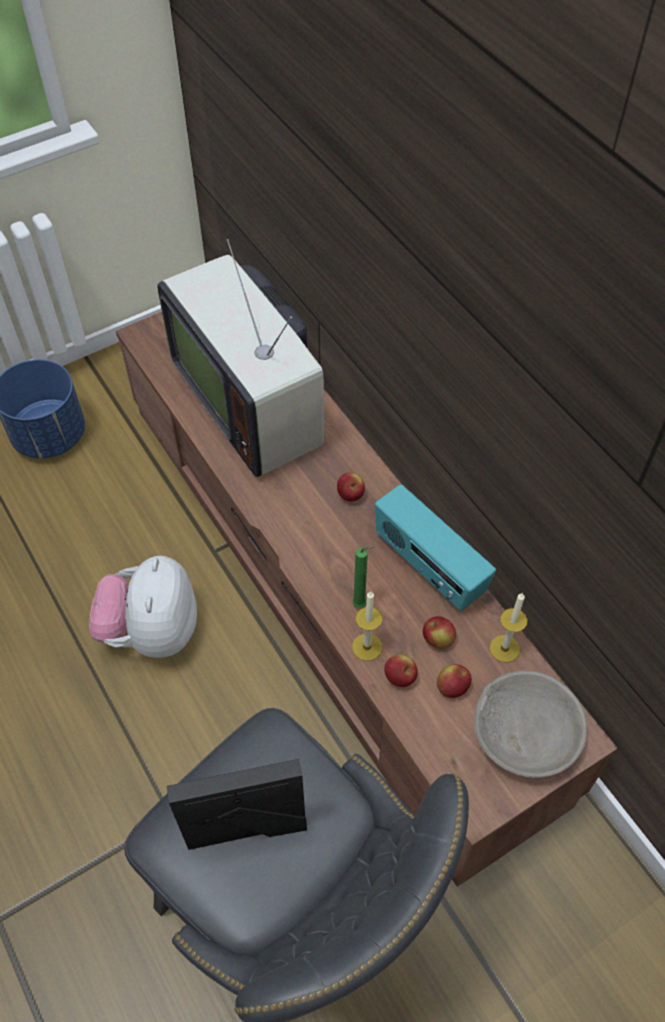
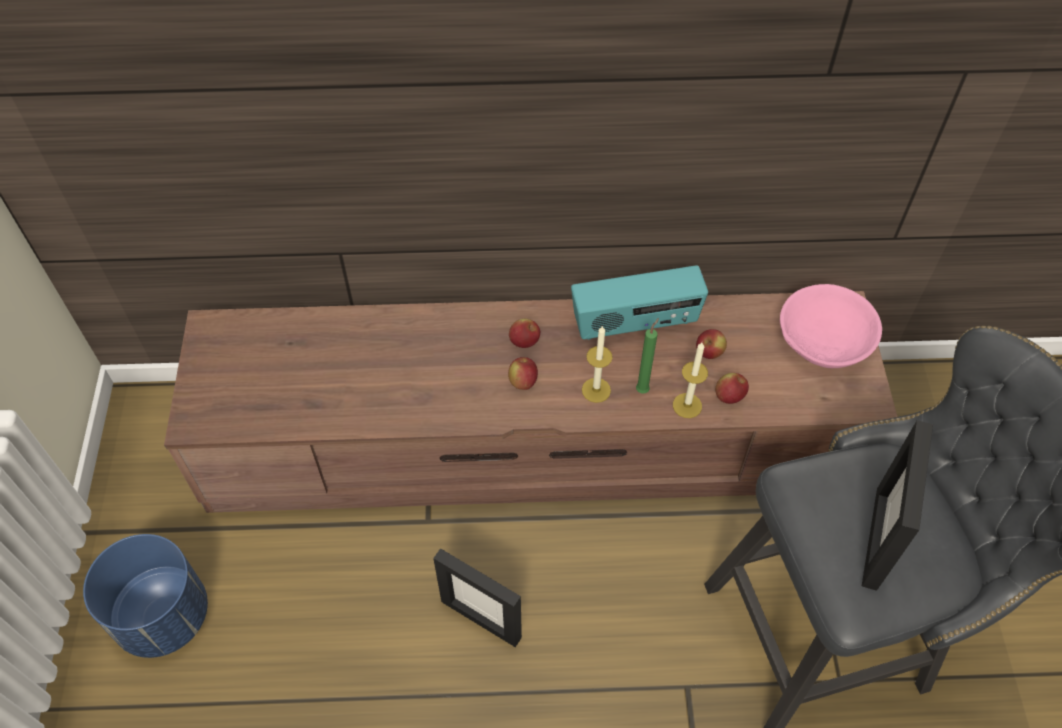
camera: 60 degrees left, 0 degrees up
(152, 631) = (482, 618): plush toy -> picture frame
(253, 402) = (360, 366): television -> none
(452, 687) = (758, 365): apple -> apple (523, 382)
(504, 648) = (742, 313): candle -> candle (596, 390)
(524, 734) = (824, 340): grey bowl -> pink bowl

